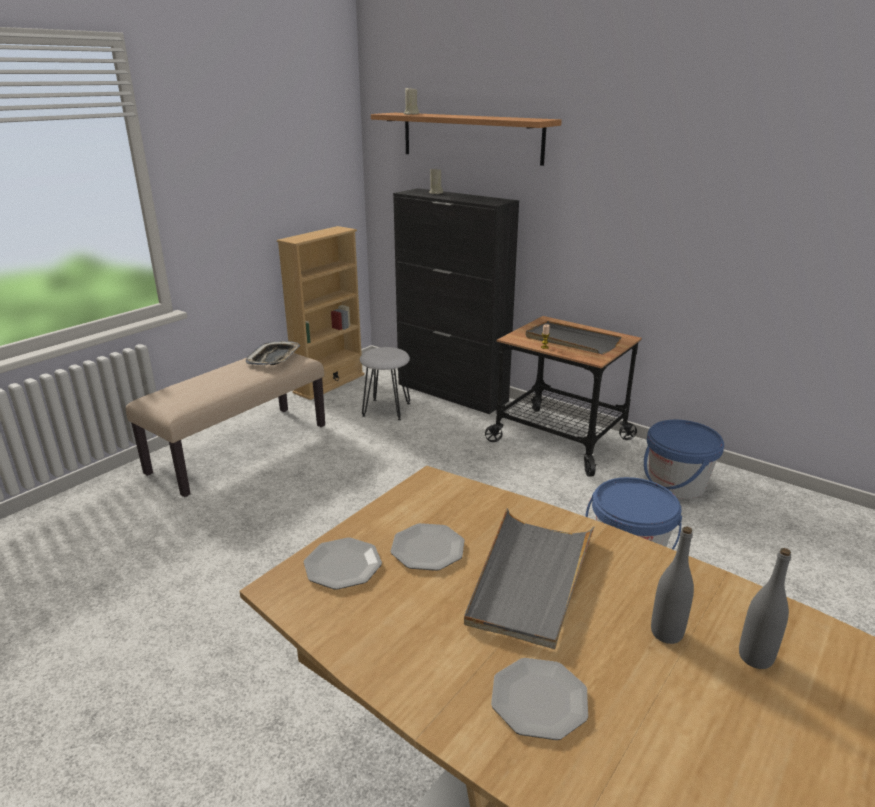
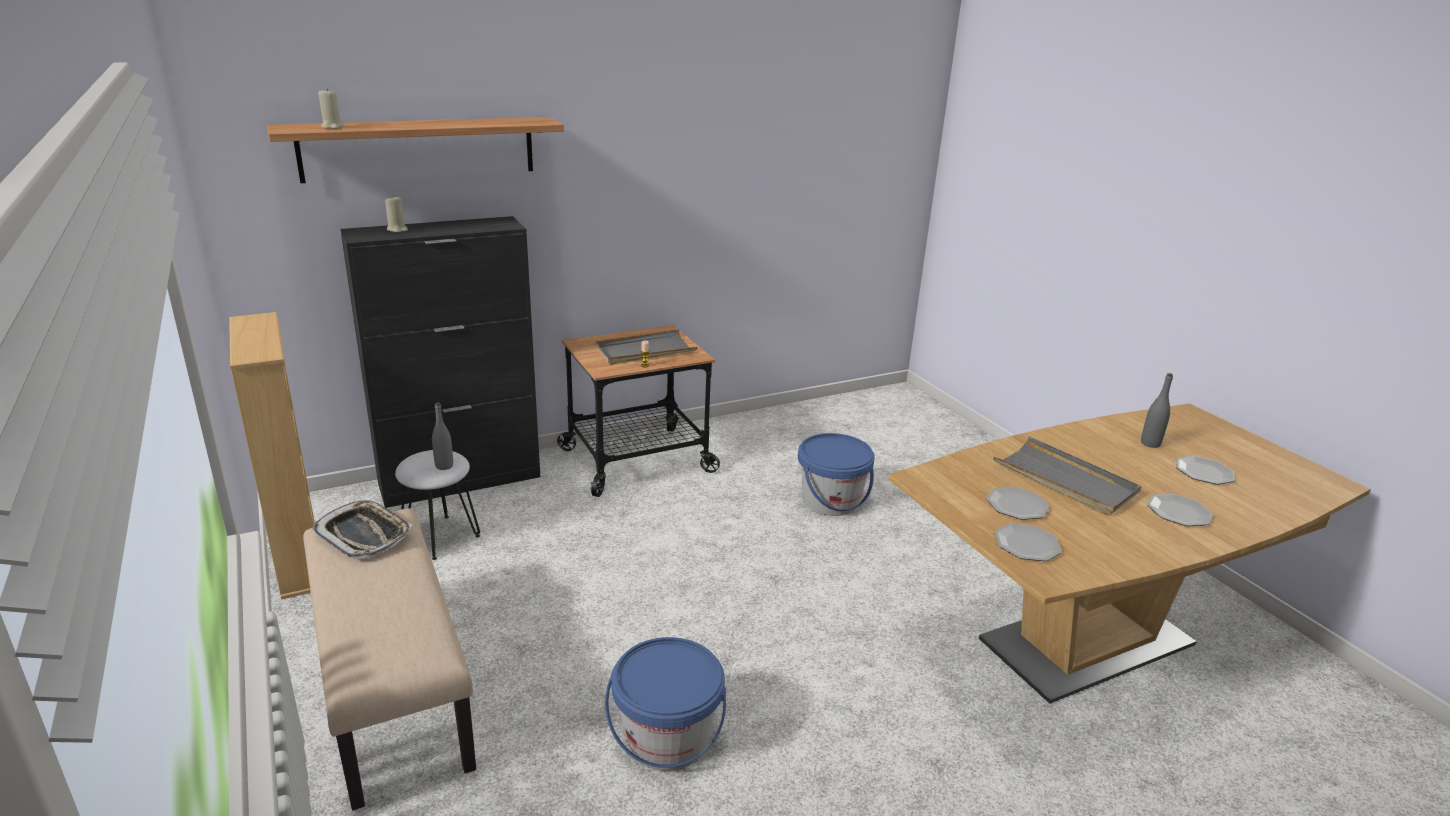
camera: 65 degrees left, 0 degrees up
(666, 633) = (1126, 458): grey bottle -> grey bottle (444, 466)
(676, 484) = (759, 440): blue bucket -> blue bucket (667, 738)
(724, 732) = (1203, 472): none -> plate

